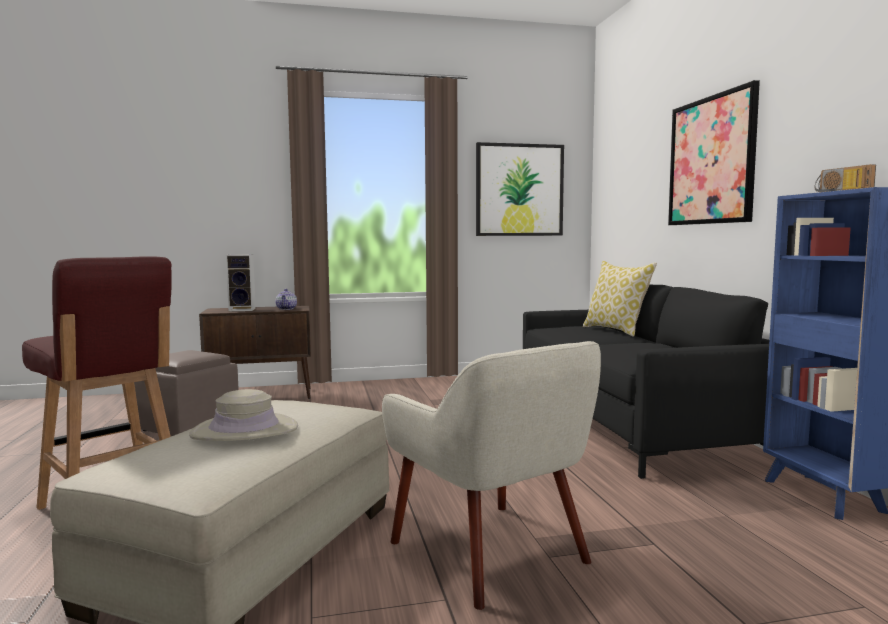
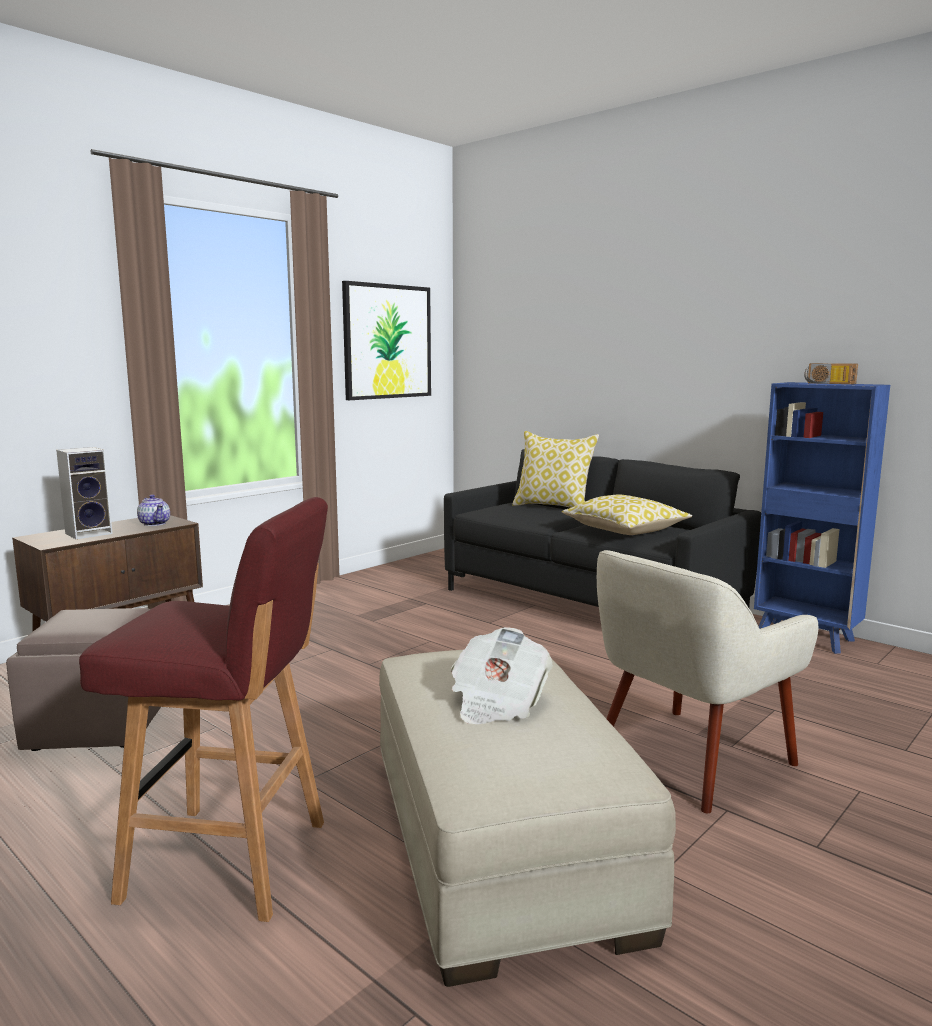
camera: 35 degrees left, 5 degrees up
(245, 431) = (497, 702): beige hat -> newspaper
(491, 552) = (689, 758): beige armchair -> beige armchair turned 120 degrees clockwise
(632, 350) = (625, 530): none -> pillow
(711, 161) = (646, 331): picture -> none

